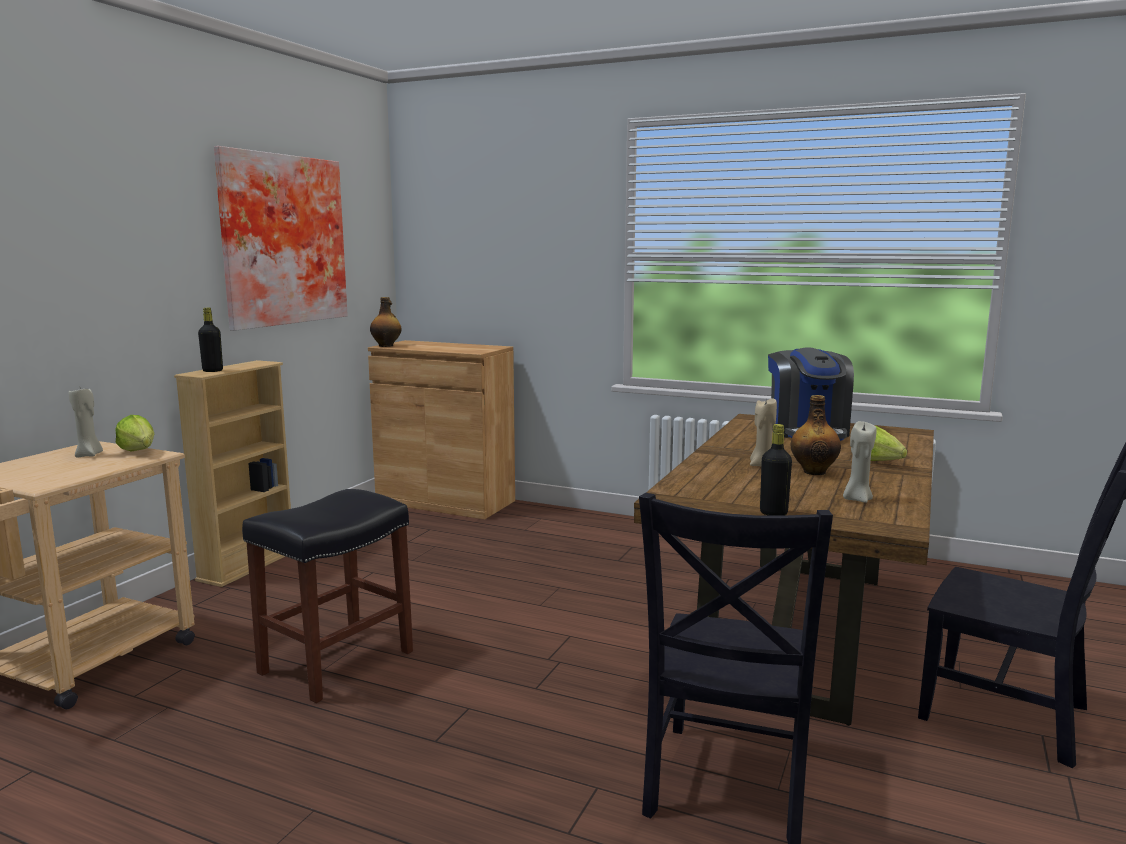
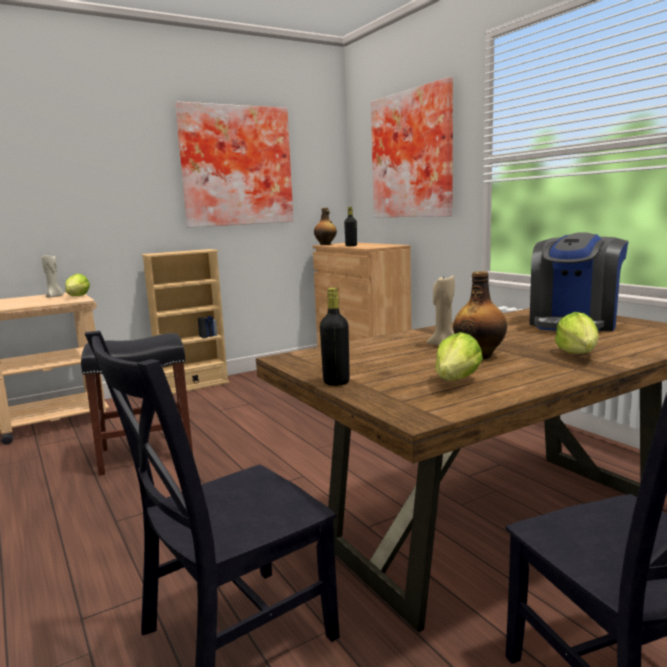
camera: 35 degrees right, 0 degrees up
(212, 371) = (164, 252): black bottle -> black bottle (351, 246)
(517, 238) = (414, 155): none -> picture
(857, 499) = (452, 384): beige candle -> lettuce

